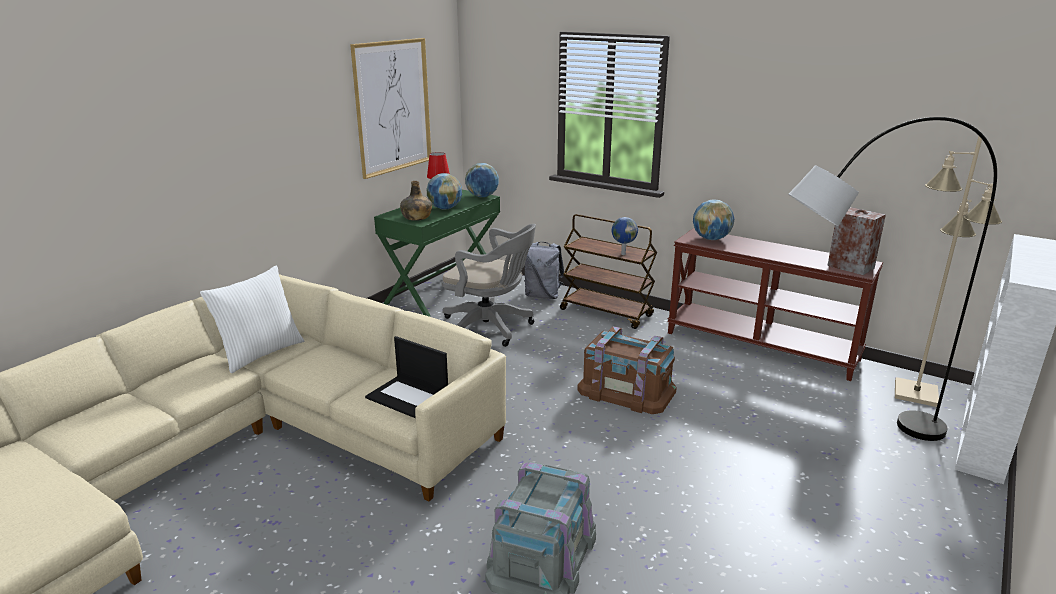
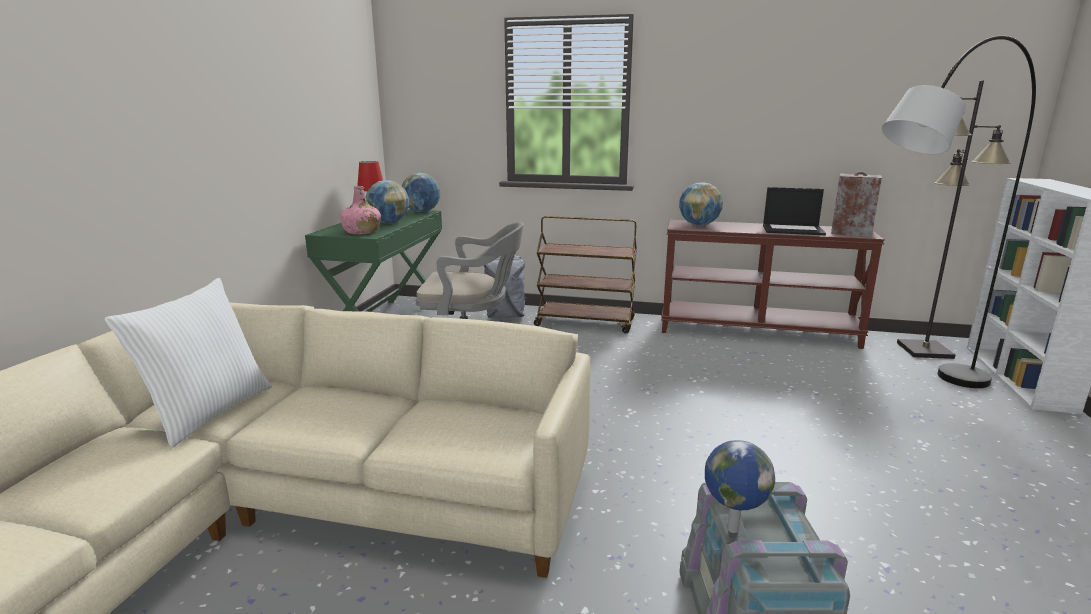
camera: 20 degrees left, 5 degrees down
(393, 106) = (316, 99): picture -> none
(408, 397) = (485, 429): laptop -> laptop (793, 230)
(416, 217) = (361, 232): green bottle -> pink bottle
(623, 254) = (605, 252): globe -> globe (731, 528)
(627, 390) = (672, 392): brown storage box -> none
(915, 393) = (923, 350): beige floor lamp -> black floor lamp

